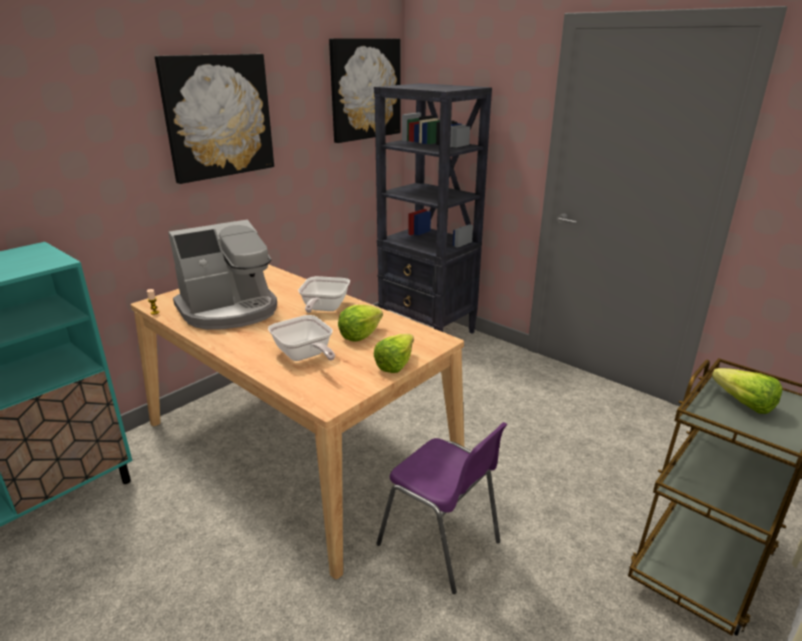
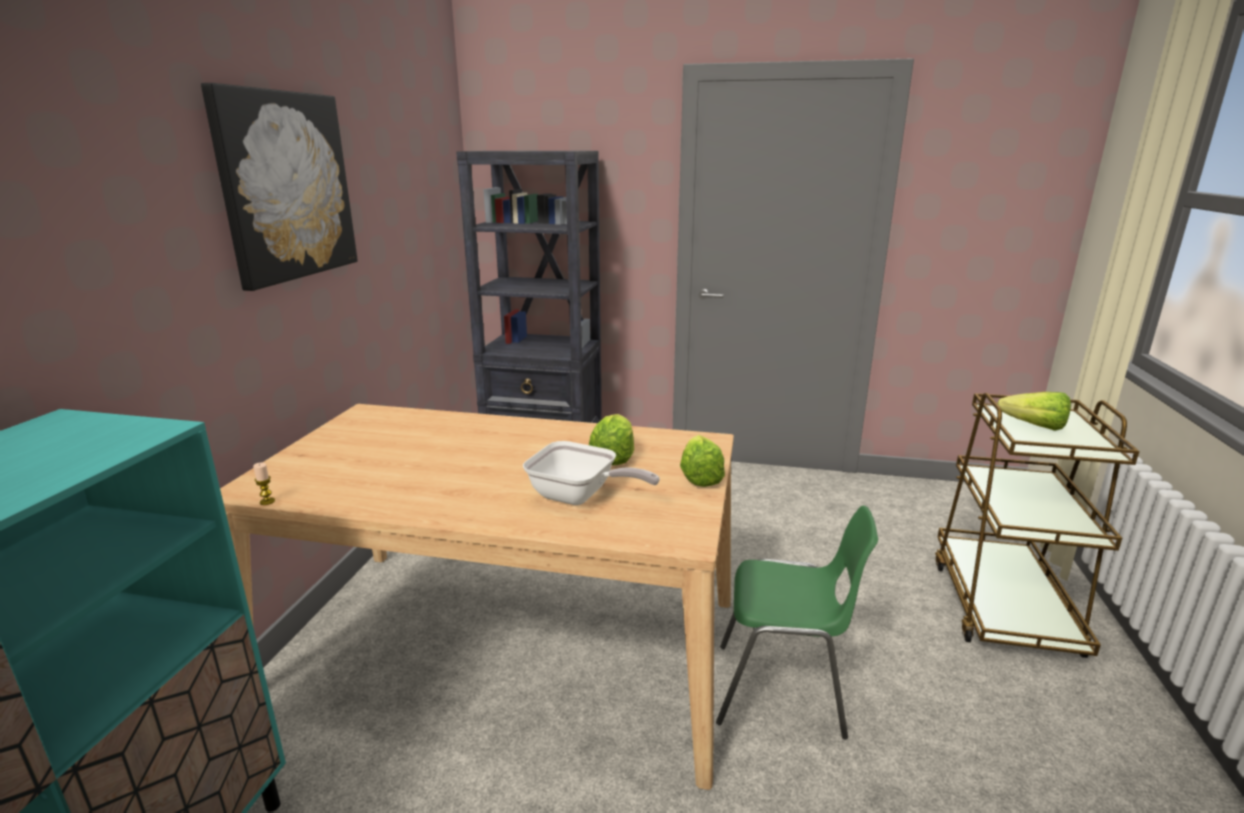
camera: 30 degrees left, 5 degrees down
(230, 310) = (392, 470): coffee machine -> none
(323, 309) = (525, 439): frying pan -> none
(365, 89) = (432, 157): picture -> none
(441, 544) = (783, 692): purple chair -> green chair

